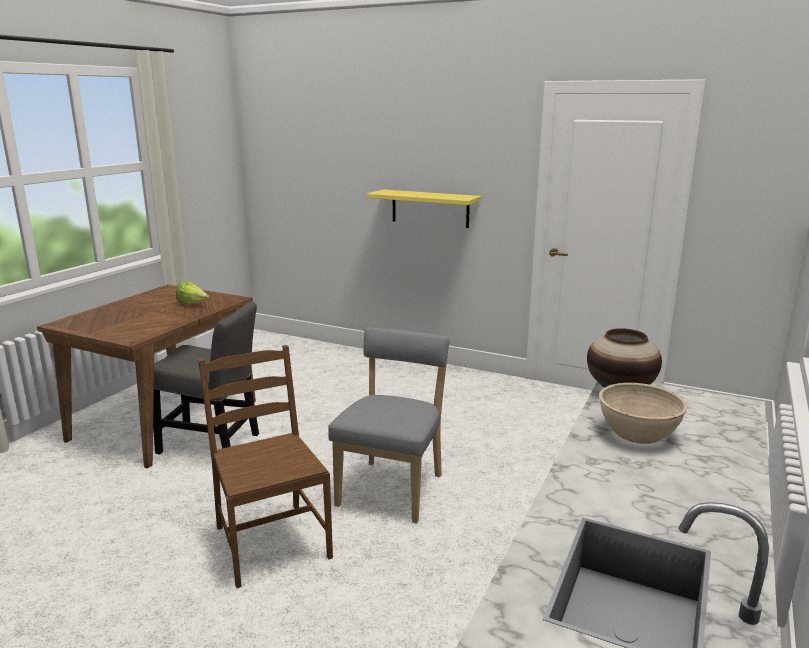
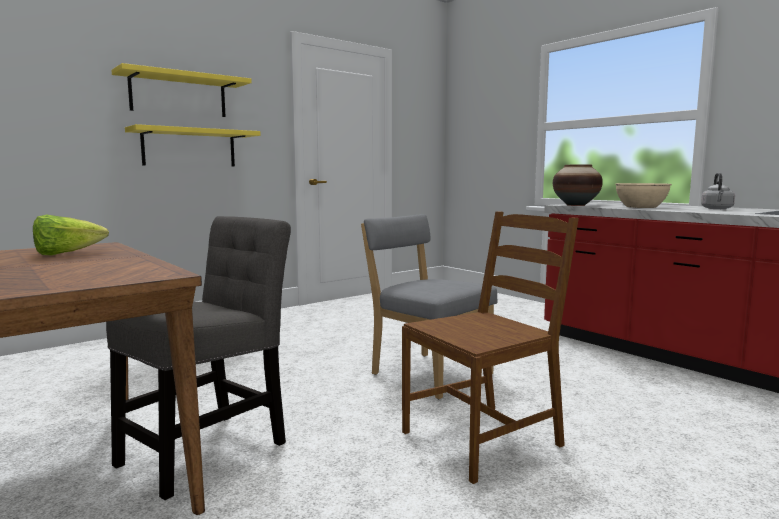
camera: 65 degrees left, 10 degrees down
(270, 542) = (483, 438): brown chair -> brown chair turned 150 degrees clockwise
(424, 161) = (178, 95): none -> yellow shelf
(677, 493) = (717, 209): none -> grey kettle

